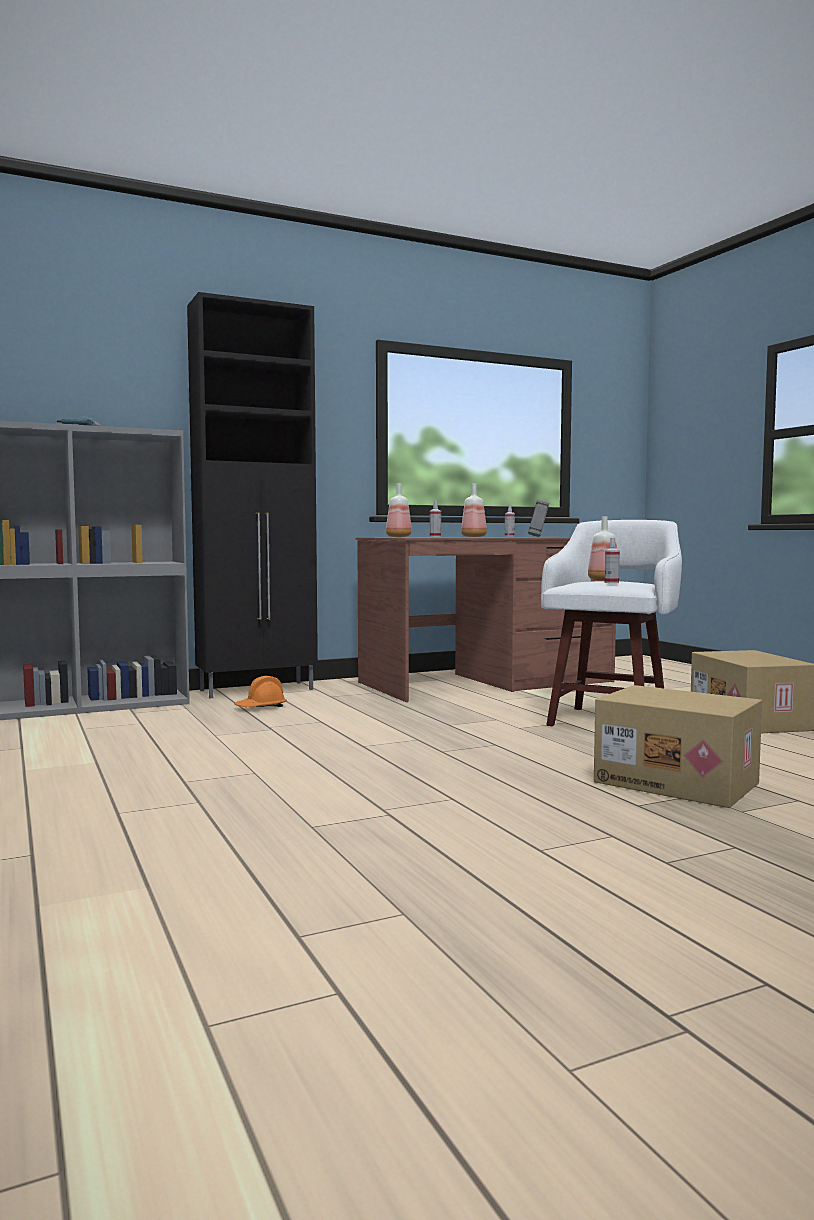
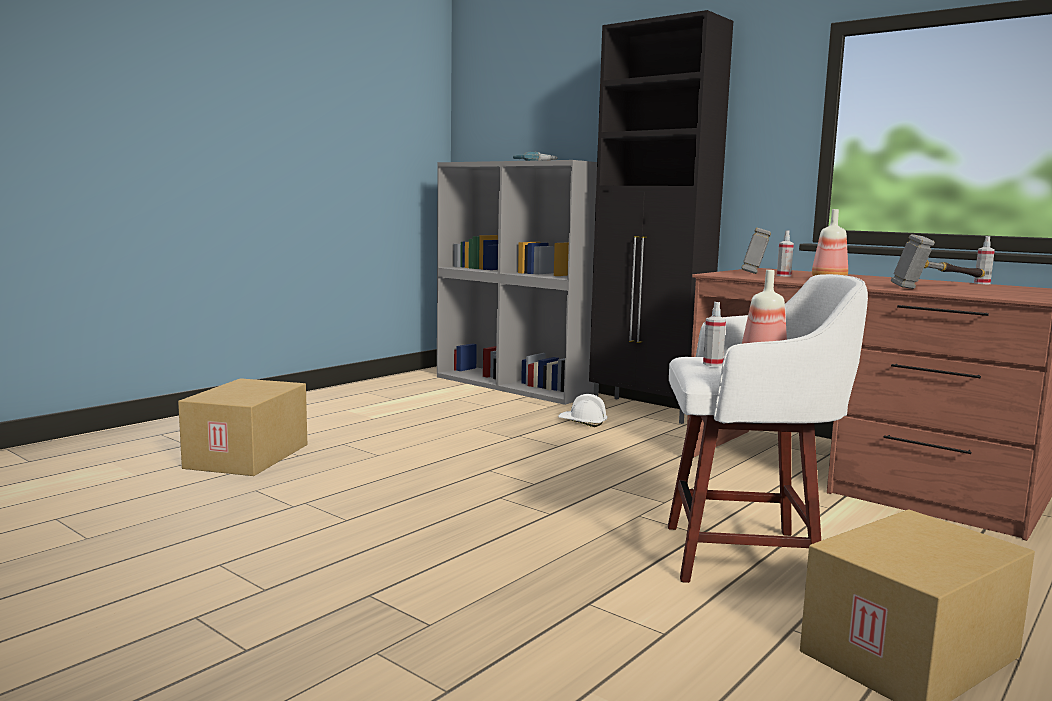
camera: 65 degrees right, 5 degrees up
(261, 707) = (582, 422): orange hard hat -> white hard hat
(398, 536) = (755, 271): bottle -> hammer
(678, 782) = (474, 611): cardboard box -> cardboard box (249, 456)

